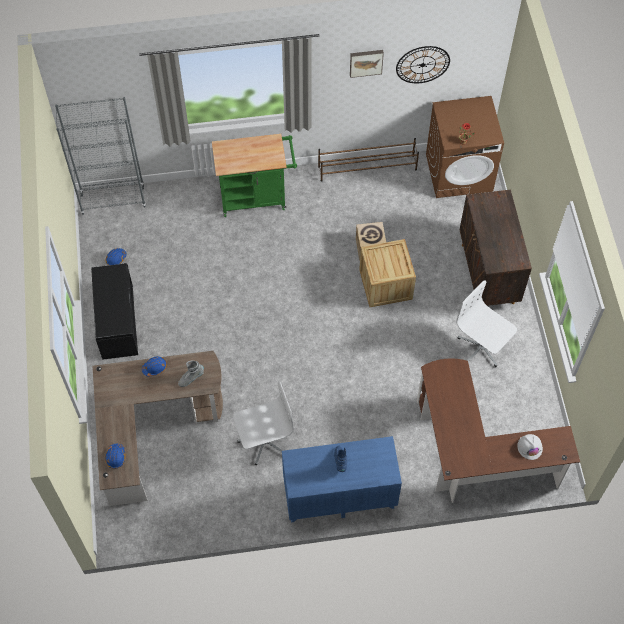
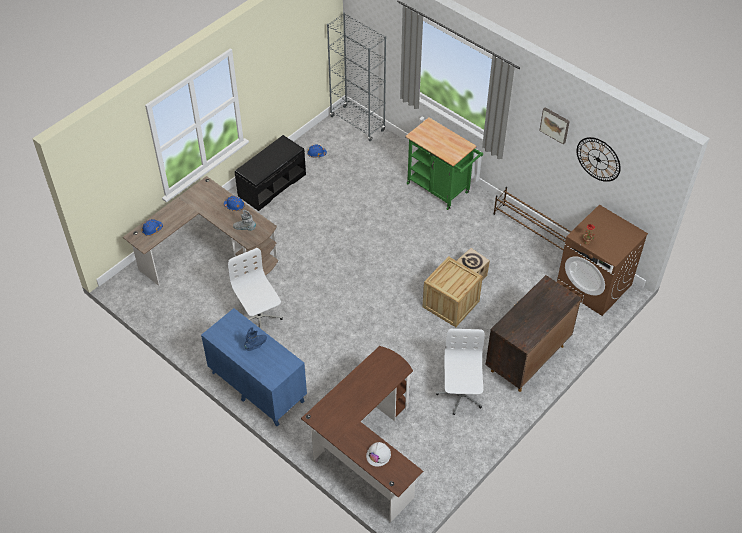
camera: 50 degrees right, 10 degrees down
(263, 441) = (259, 317): white office chair -> white office chair turned 150 degrees counterclockwise

